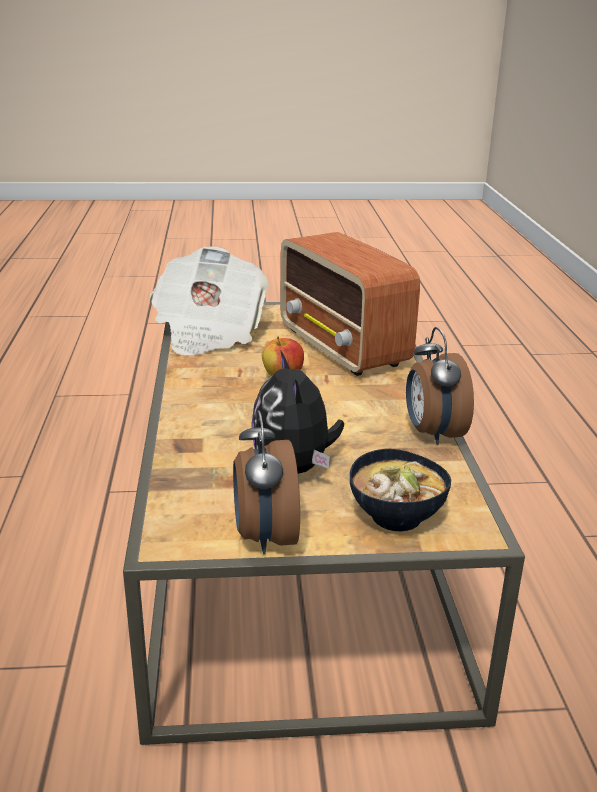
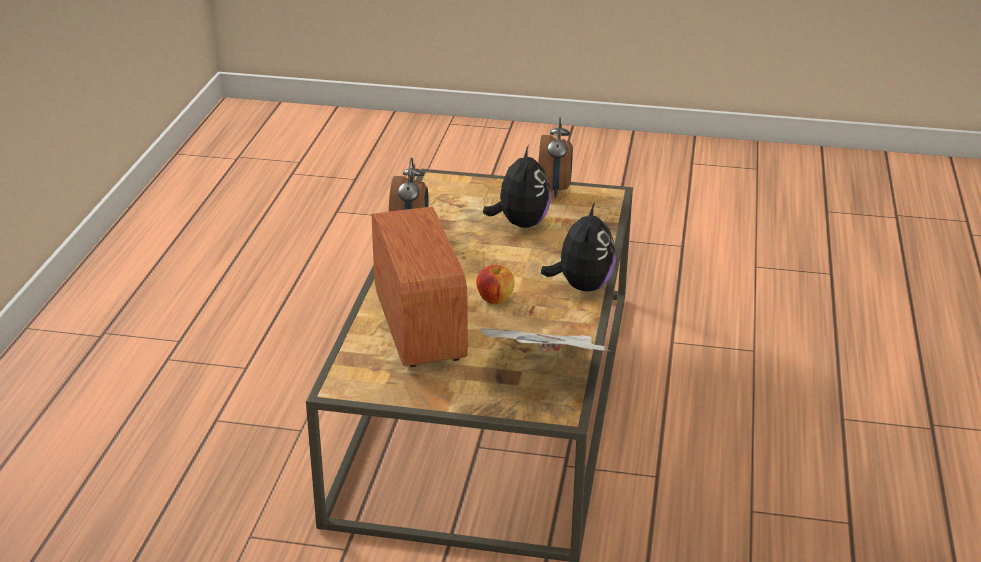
camera: 165 degrees left, 5 degrees up
(189, 399) = (582, 286): none -> plush toy
(395, 518) = (475, 190): bowl -> none

